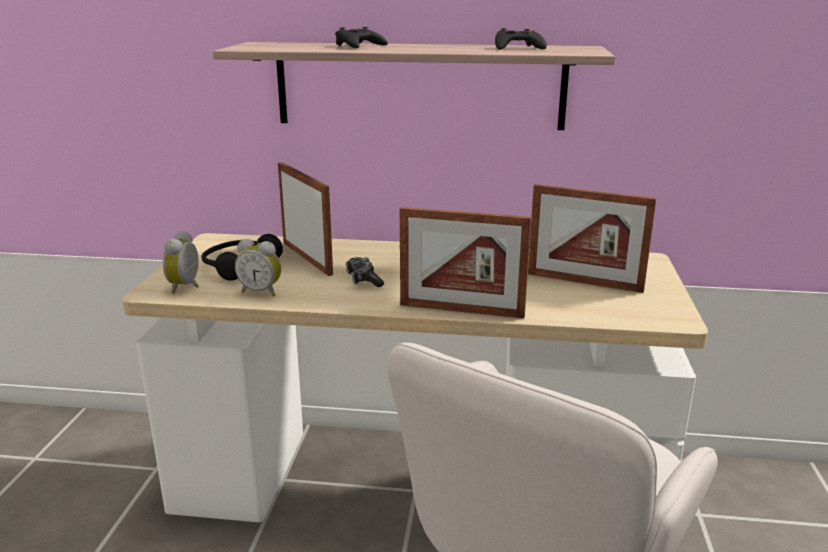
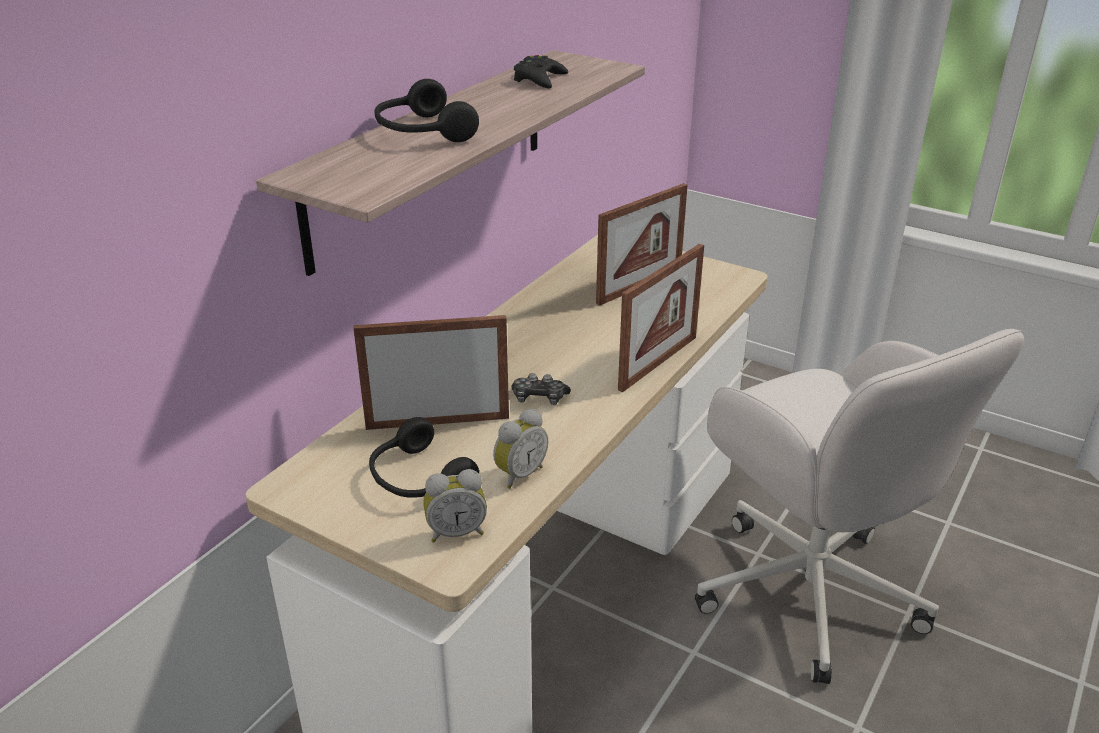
camera: 65 degrees left, 10 degrees up
(187, 287) = (456, 532): alarm clock -> alarm clock turned 45 degrees counterclockwise
(359, 45) = (421, 132): black game controller -> black headphones

